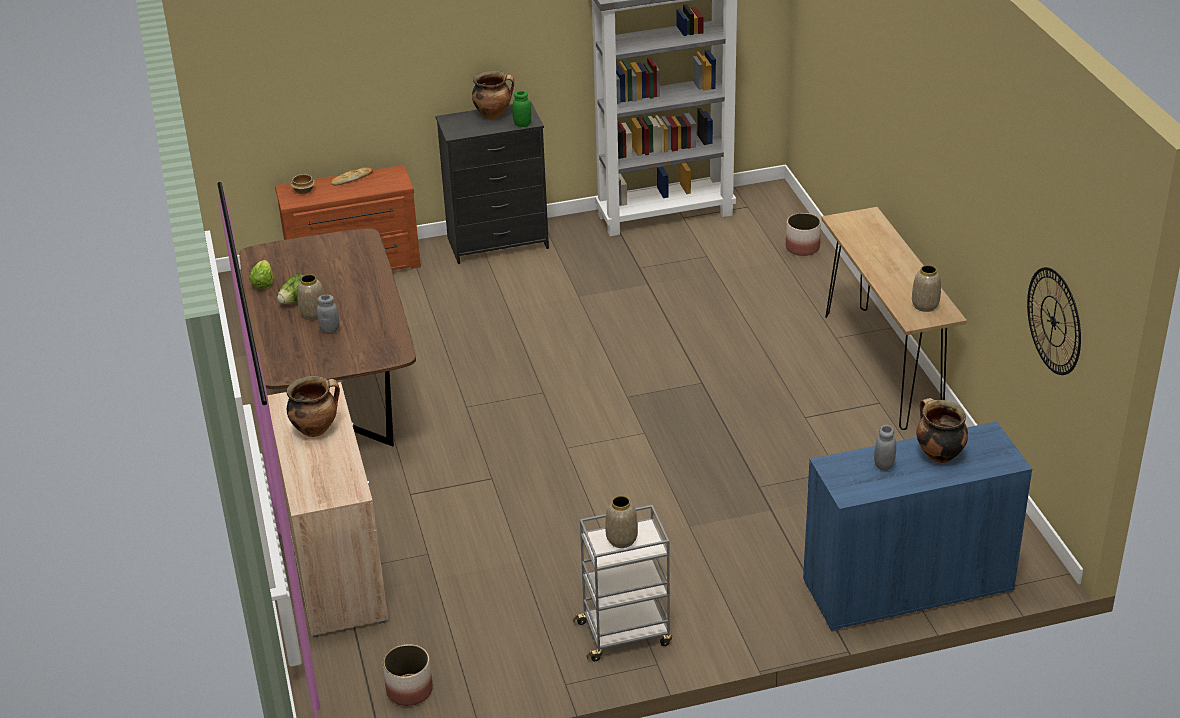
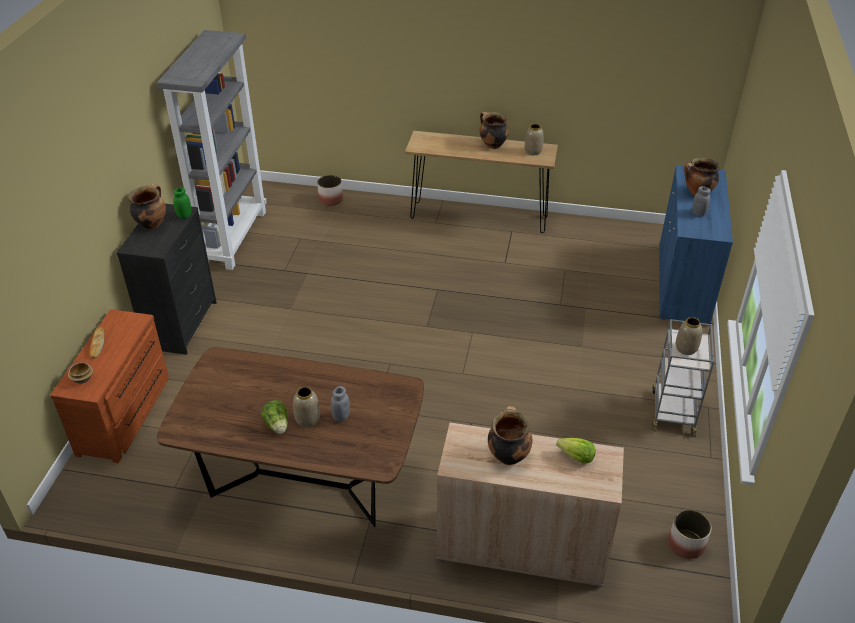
camera: 65 degrees left, 5 degrees up
(263, 283) = (229, 440): lettuce -> lettuce (576, 457)
(906, 271) = (492, 145): none -> cooking pot
(1053, 321) = (665, 95): wall clock -> none

